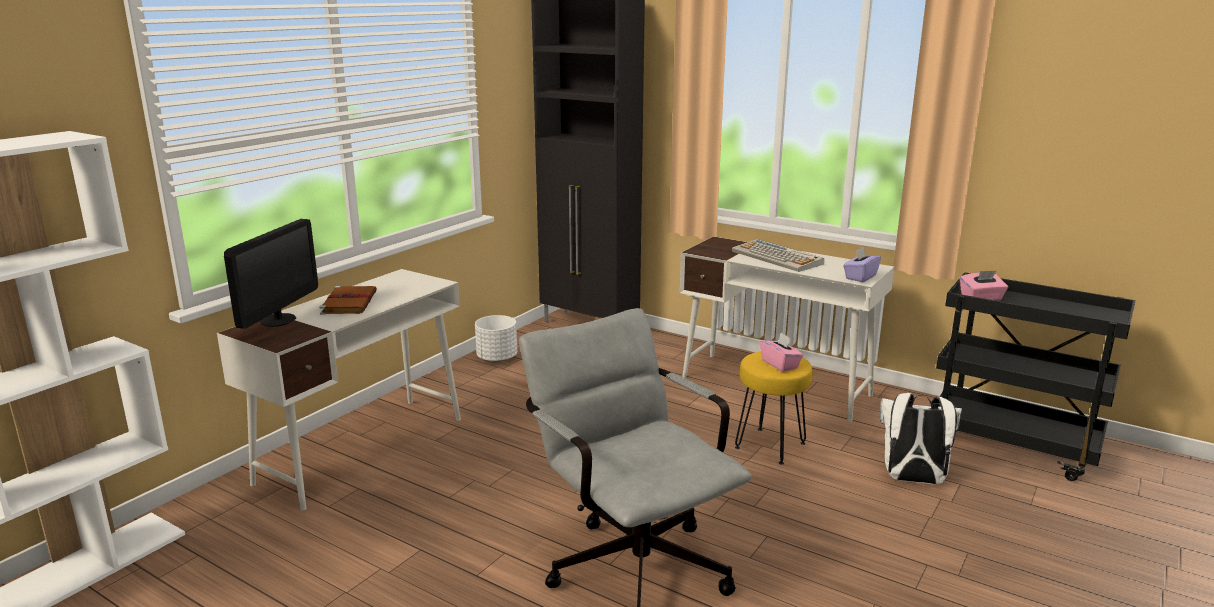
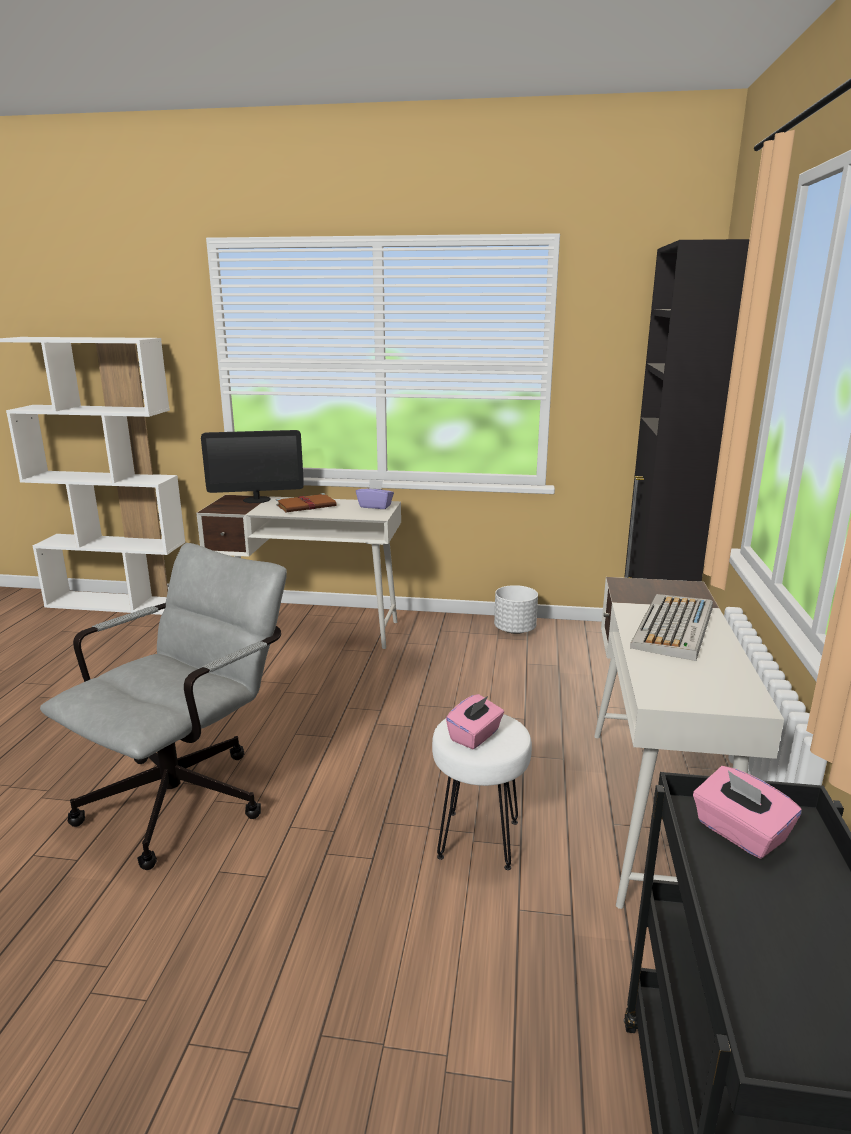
camera: 65 degrees right, 0 degrees up
(769, 445) = (478, 838): yellow stool -> white stool
(860, 277) = (673, 694): purple tissue box -> purple tissue box (375, 506)
(912, 480) = (484, 1008): white backpack -> none

